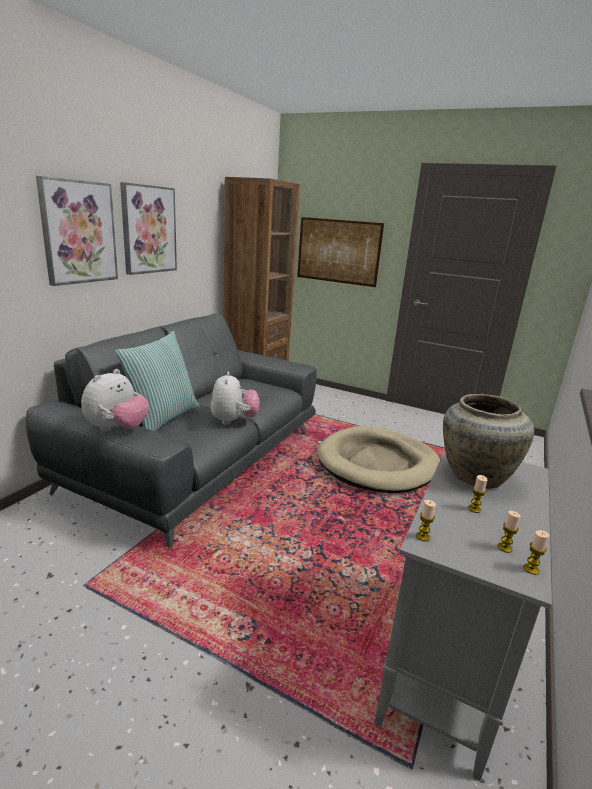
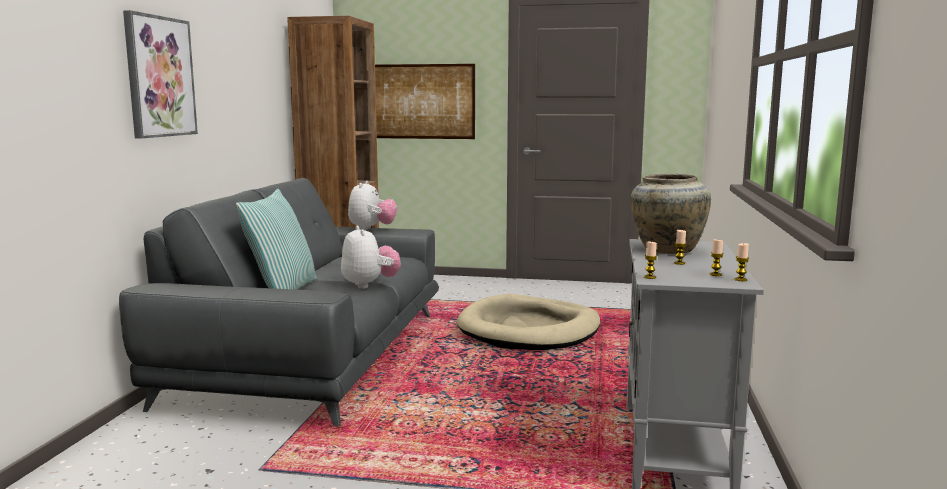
camera: 15 degrees left, 10 degrees down
(117, 429) = (257, 291): plush toy -> plush toy (371, 229)
(148, 229) = (220, 77): picture -> none

